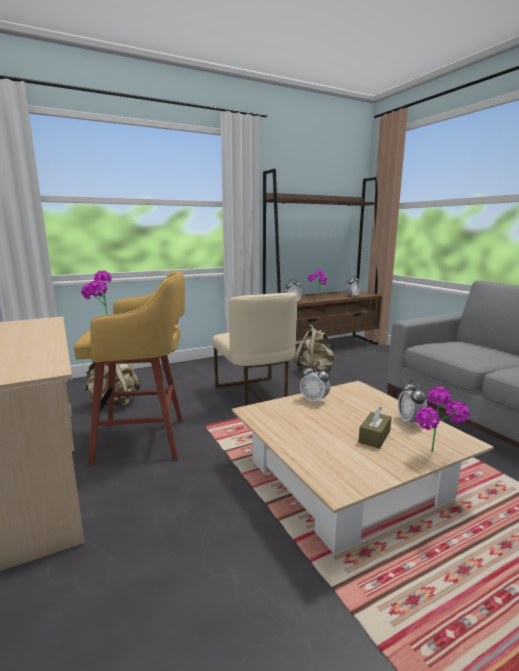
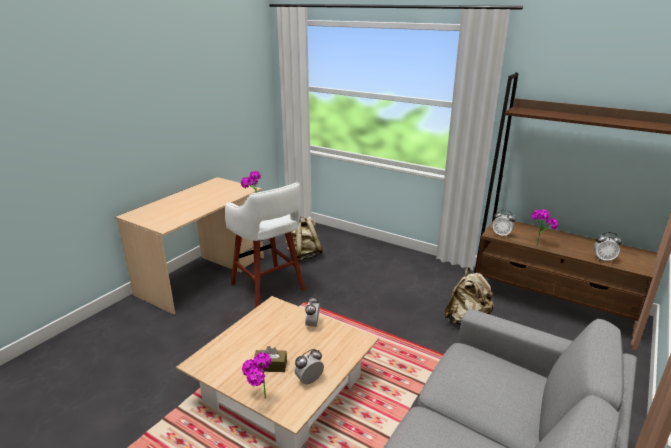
camera: 60 degrees right, 10 degrees up
(144, 440) = (268, 288): yellow stool -> white stool
(254, 393) = (378, 303): beige chair -> none

